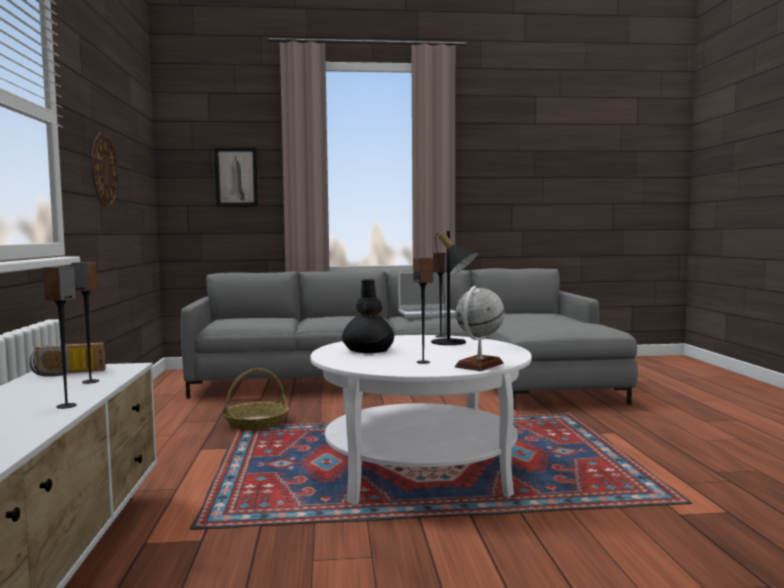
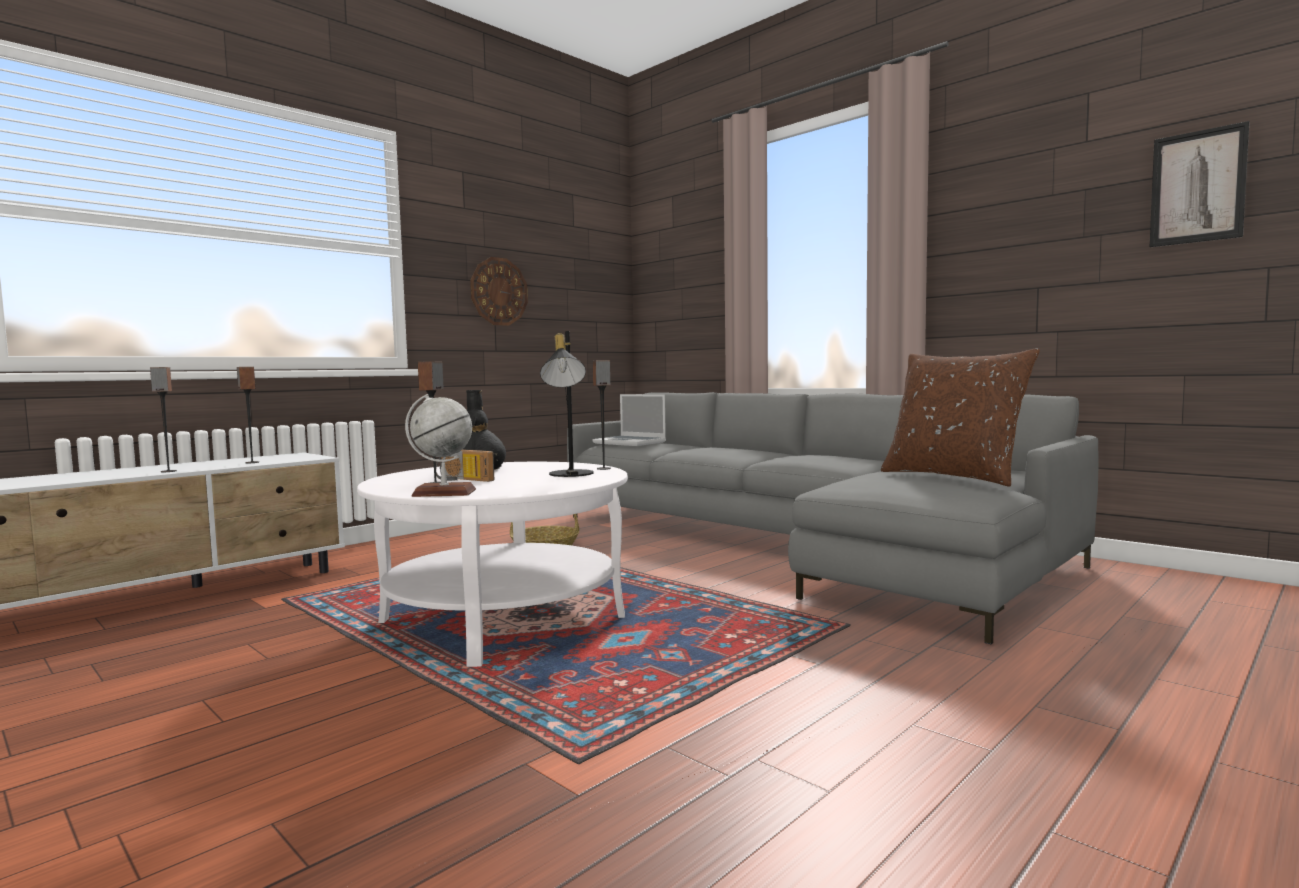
camera: 50 degrees right, 0 degrees up
(68, 373) = (277, 457): radio -> radio (461, 480)
(236, 177) = (693, 286): picture -> picture (1197, 187)
(428, 314) = (817, 454): laptop -> laptop (630, 442)
(551, 319) = (953, 476): none -> brown pillow

